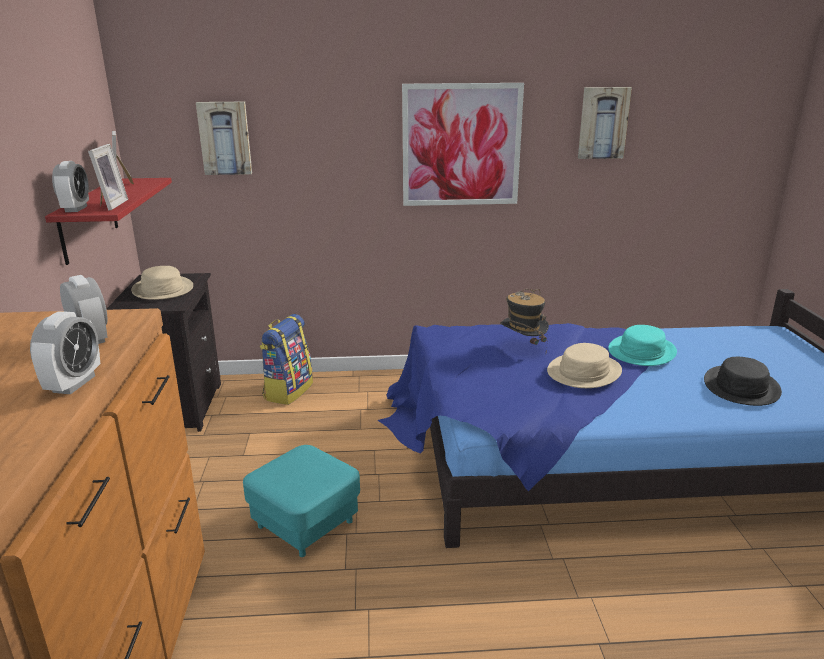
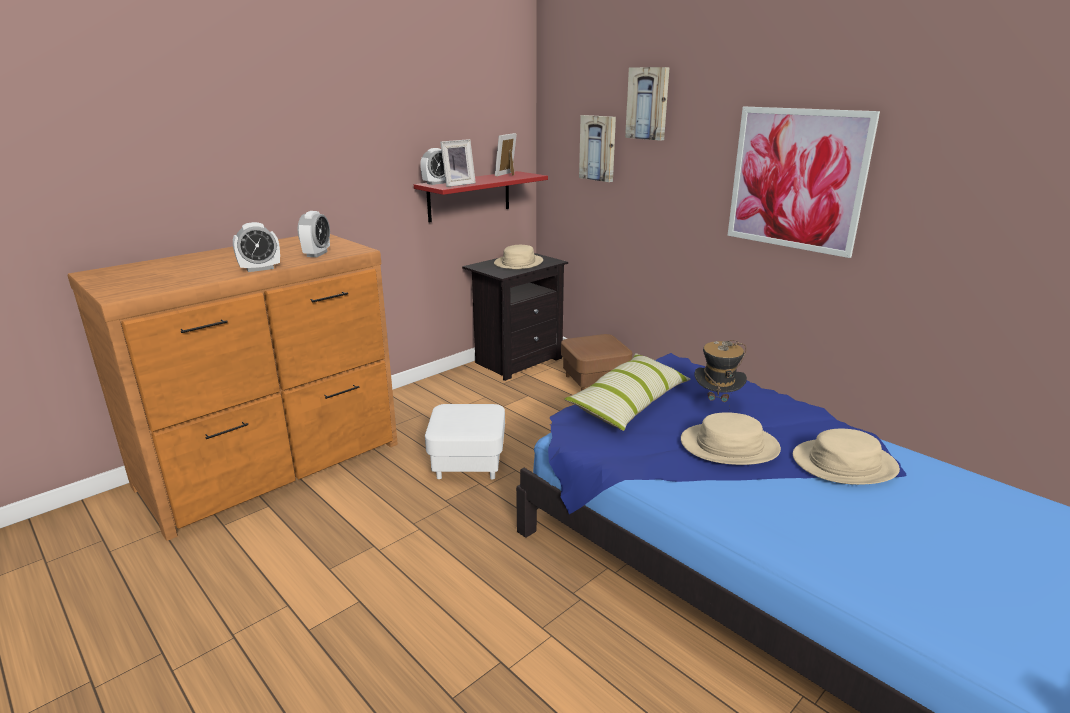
camera: 50 degrees right, 0 degrees up
(288, 391) = (594, 381): backpack -> brown ottoman
(305, 524) = (468, 463): turquoise ottoman -> white ottoman
(475, 376) = (629, 403): none -> pillow
(603, 123) = (988, 172): picture -> picture (648, 103)
(641, 351) = (844, 463): turquoise hat -> beige hat
(741, 387) = (892, 551): black hat -> none

